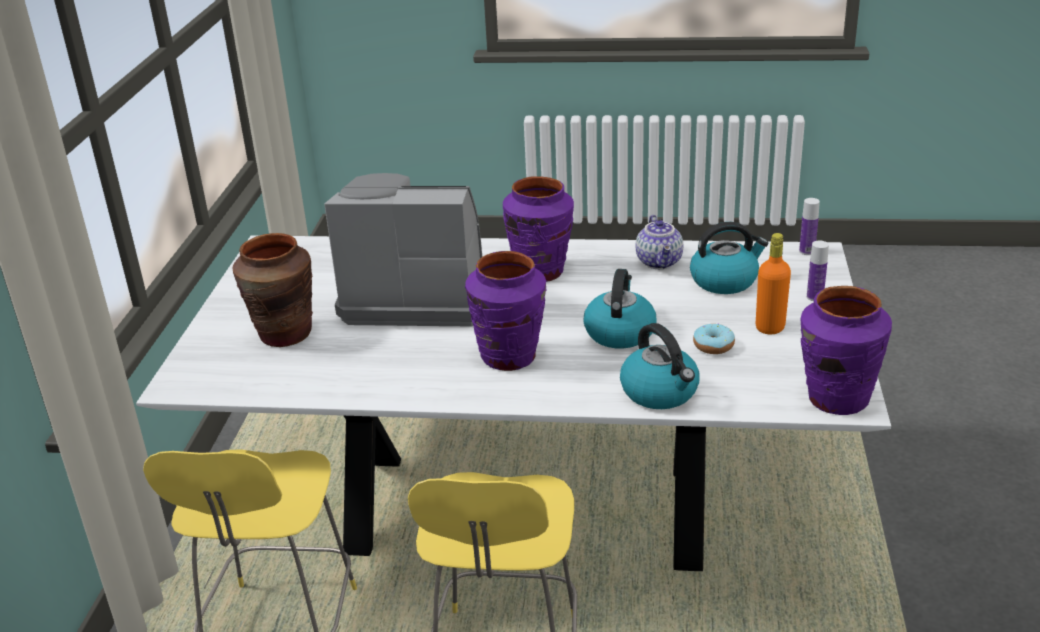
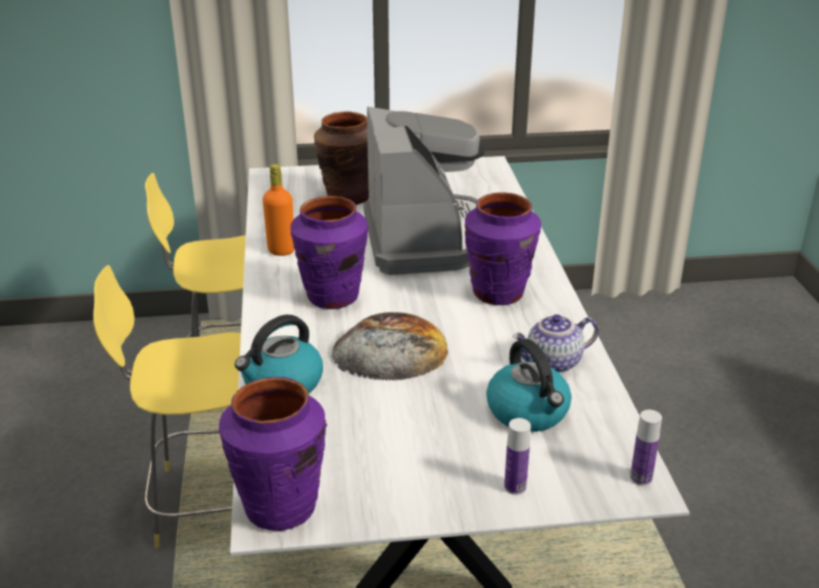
camera: 75 degrees right, 0 degrees up
(619, 332) = (390, 350): kettle -> bread
(713, 346) = (377, 412): donut -> none
(770, 327) = (428, 451): orange bottle -> orange bottle (281, 250)

